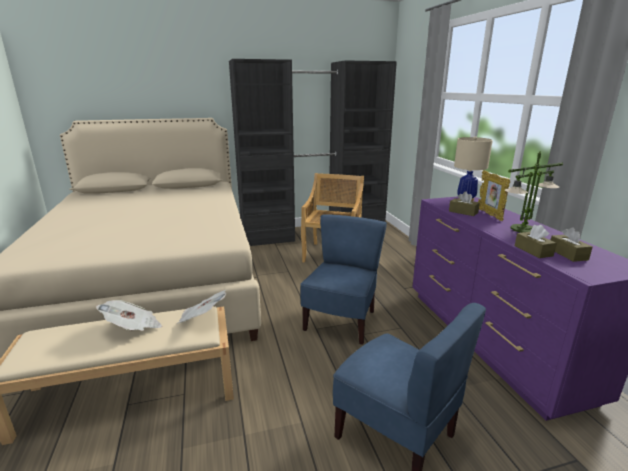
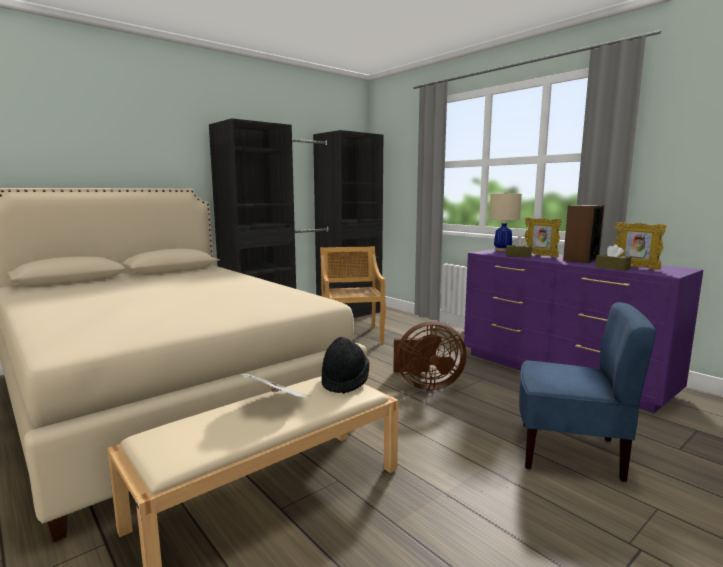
camera: 25 degrees left, 10 degrees down
(202, 318) = (345, 381): newspaper -> black hat
(341, 321) = (425, 385): blue chair -> brown fan
(523, 229) = (580, 260): table lamp -> speaker
(568, 254) = (635, 267): brown tissue box -> picture frame

